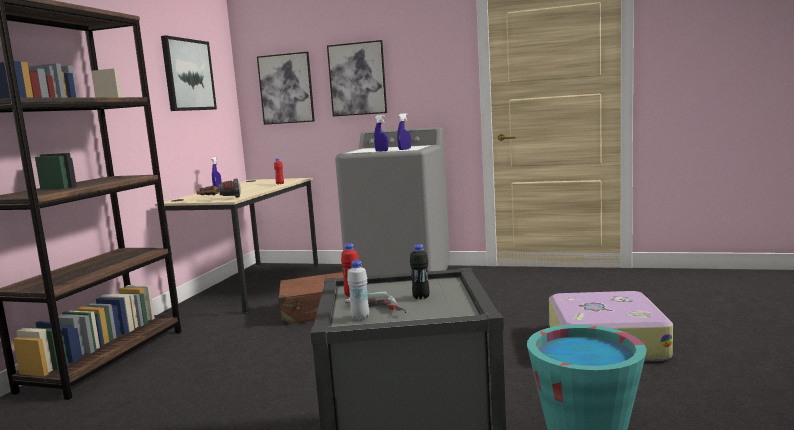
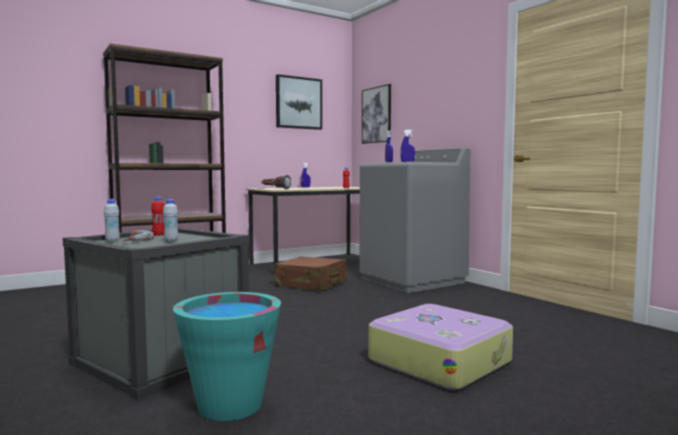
camera: 40 degrees right, 5 degrees down
(357, 79) = (418, 105): picture -> none
(421, 297) = (171, 241): black bottle -> white bottle

